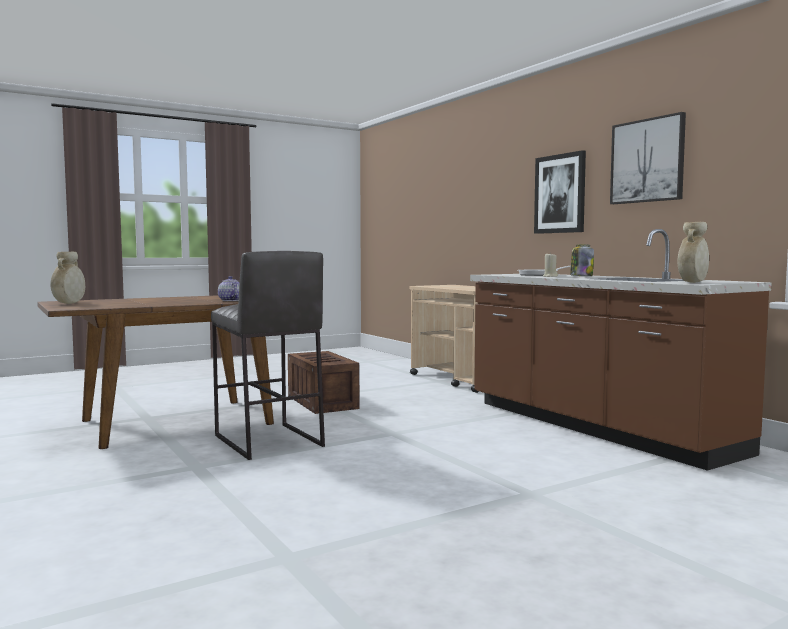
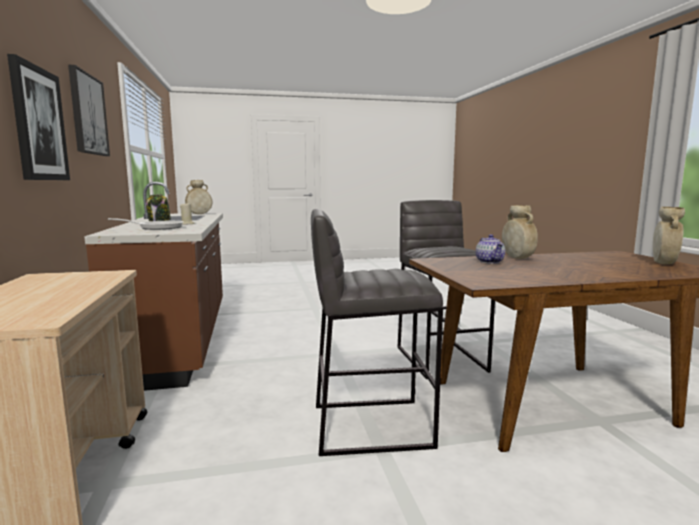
camera: 160 degrees left, 5 degrees up
(199, 302) = (518, 258): none -> beige vase
(323, 402) = (370, 425): crate -> grey stool

